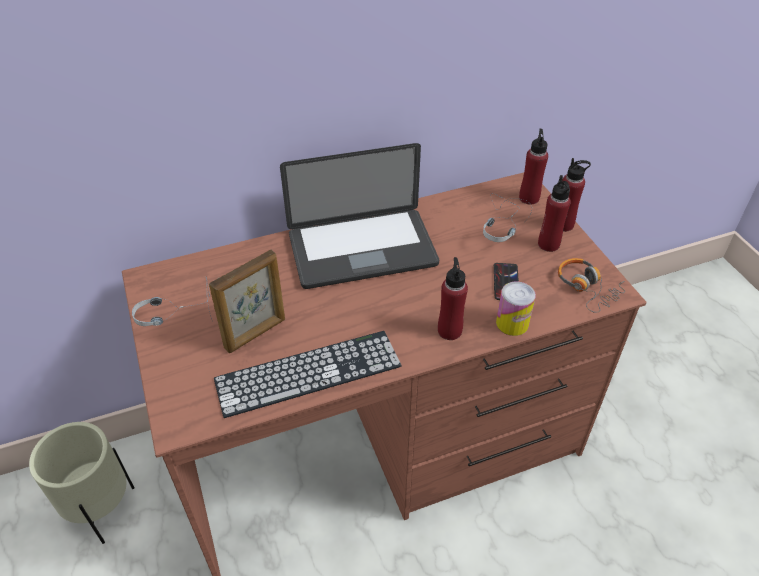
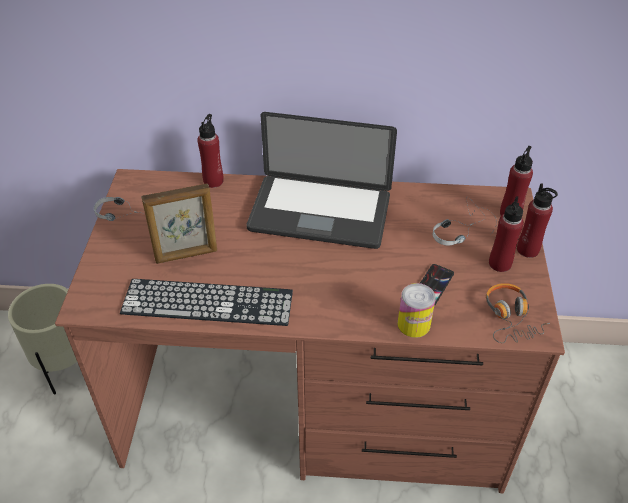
camera: 25 degrees right, 0 degrees up
(449, 330) = (351, 310): red bottle -> red bottle (213, 181)

